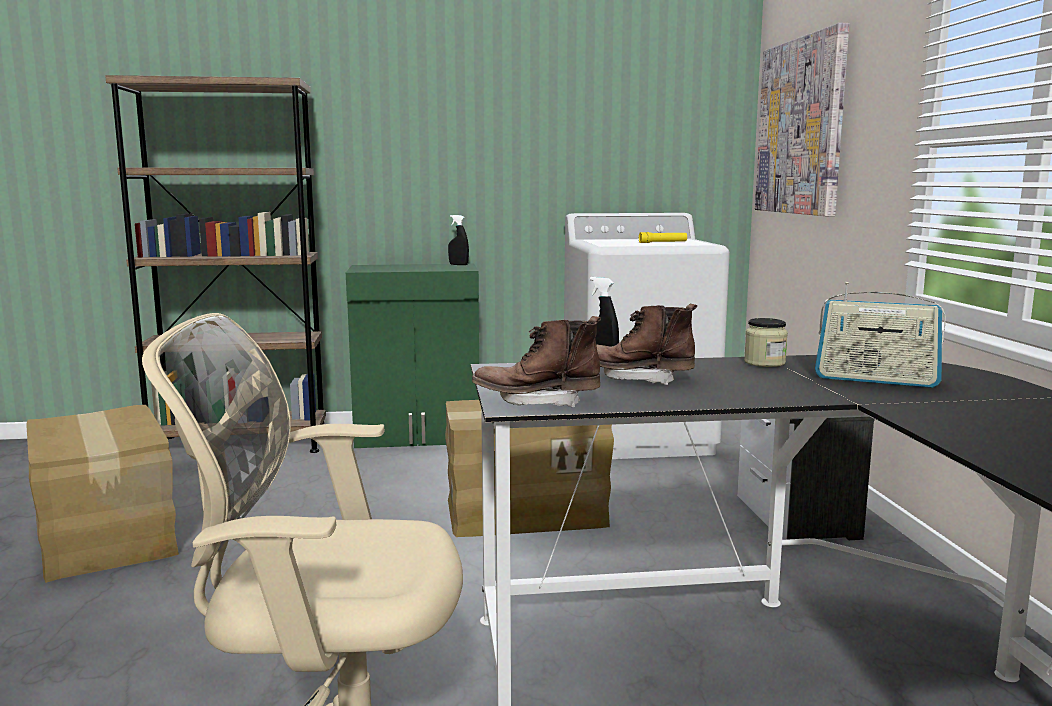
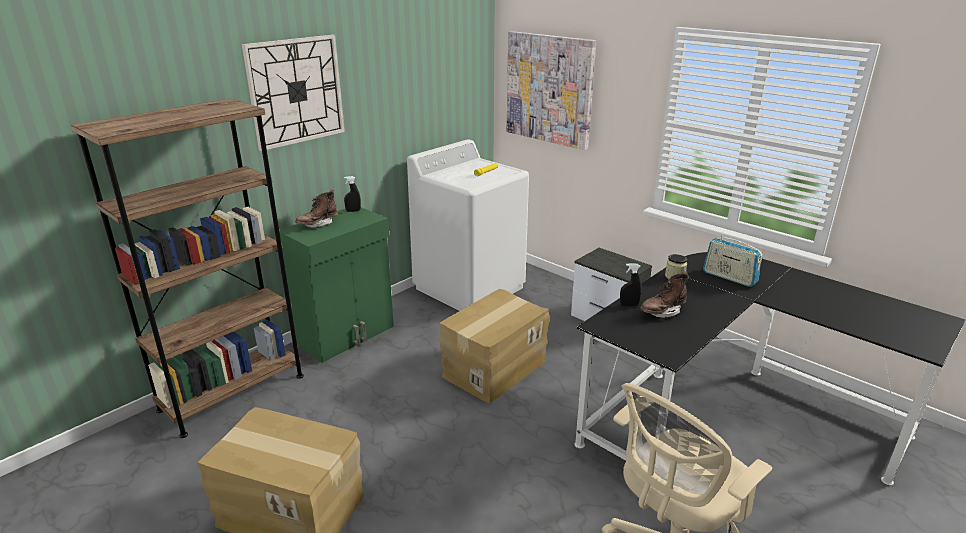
camera: 40 degrees left, 15 degrees up
(404, 95) = (296, 91): none -> wall clock
(537, 402) = (670, 349): brown boot -> brown boot (318, 224)
(876, 380) = (729, 277): radio -> radio turned 60 degrees clockwise

